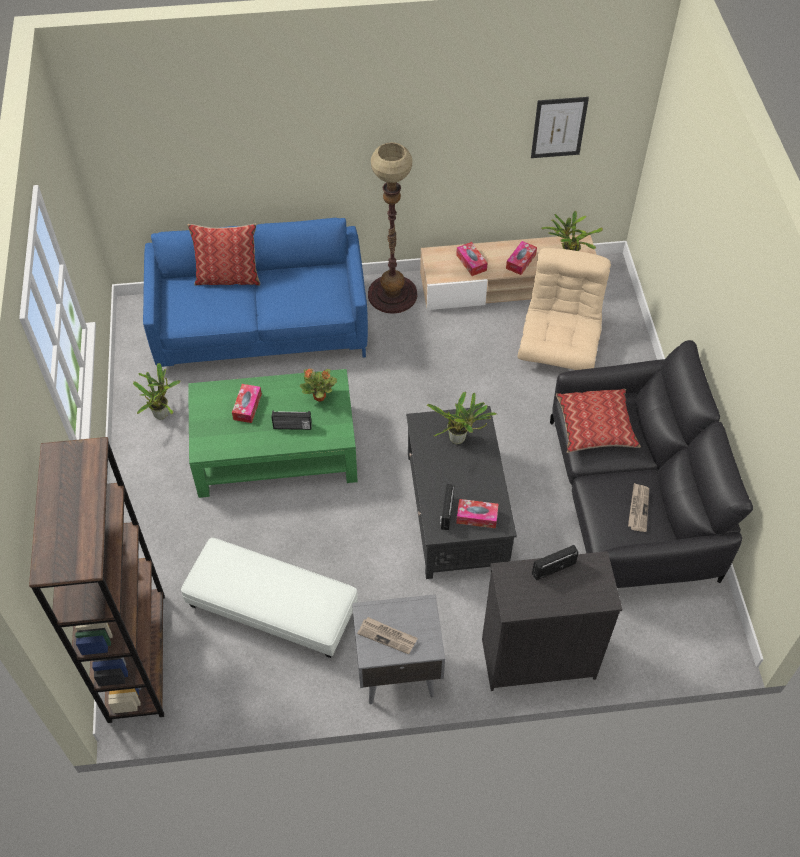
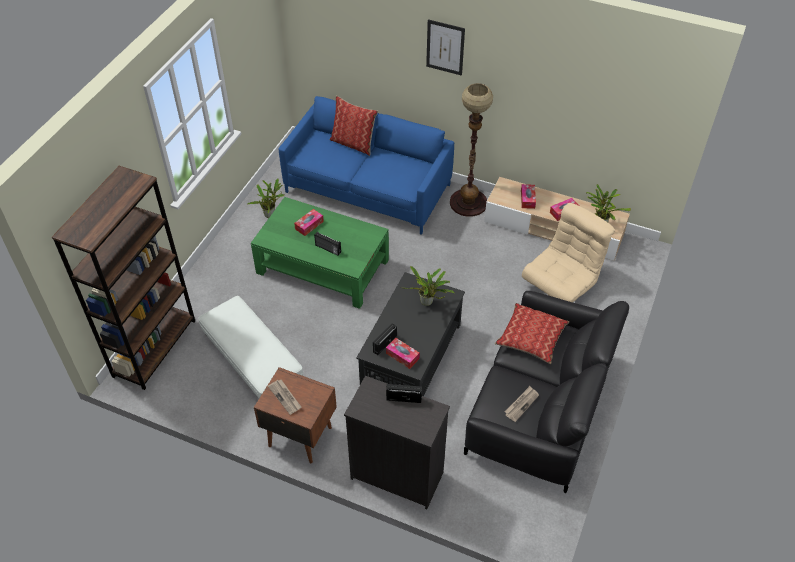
camera: 30 degrees right, 5 degrees down
(320, 397) = (358, 238): potted plant -> none
(396, 671) = (299, 435): grey nightstand -> brown nightstand
(558, 127) = (614, 117): picture -> picture (445, 47)

